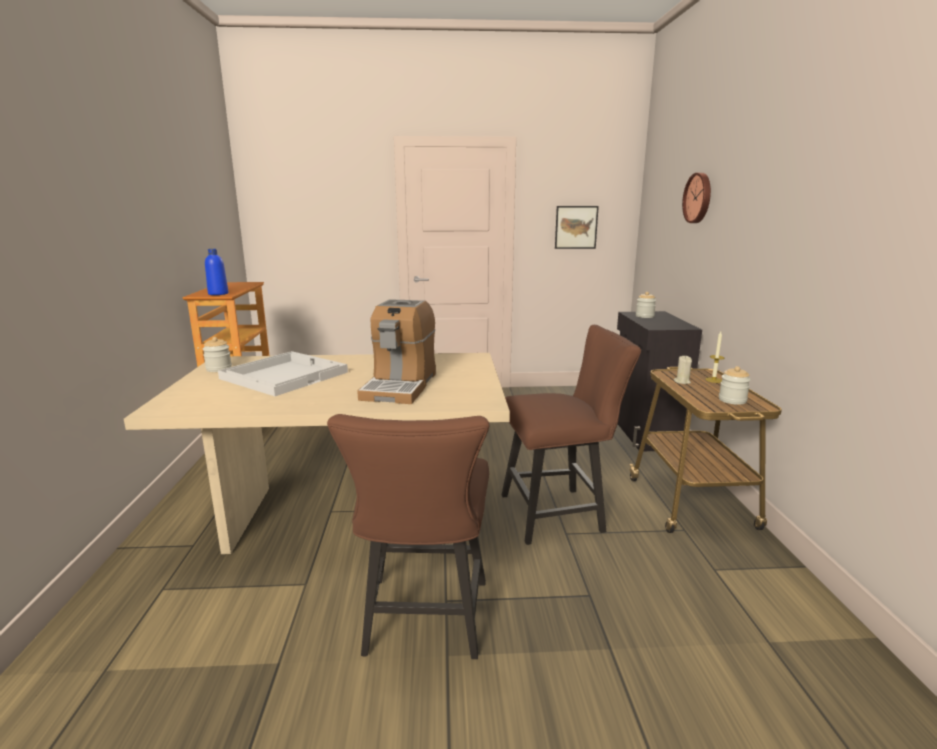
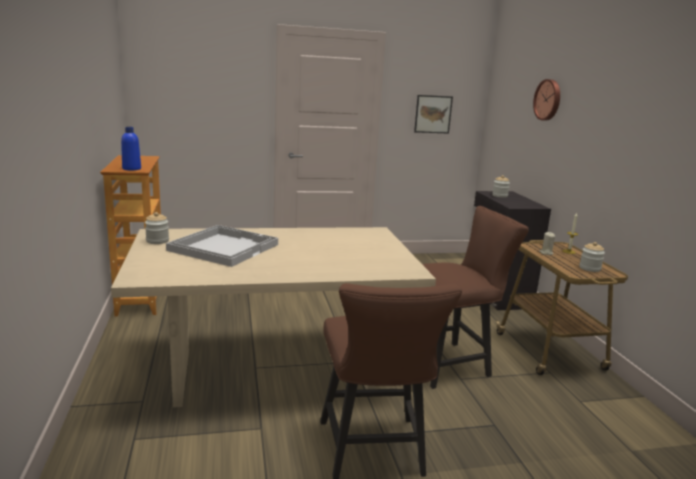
camera: 10 degrees left, 0 degrees up
(400, 386) = (333, 257): coffee machine -> none

